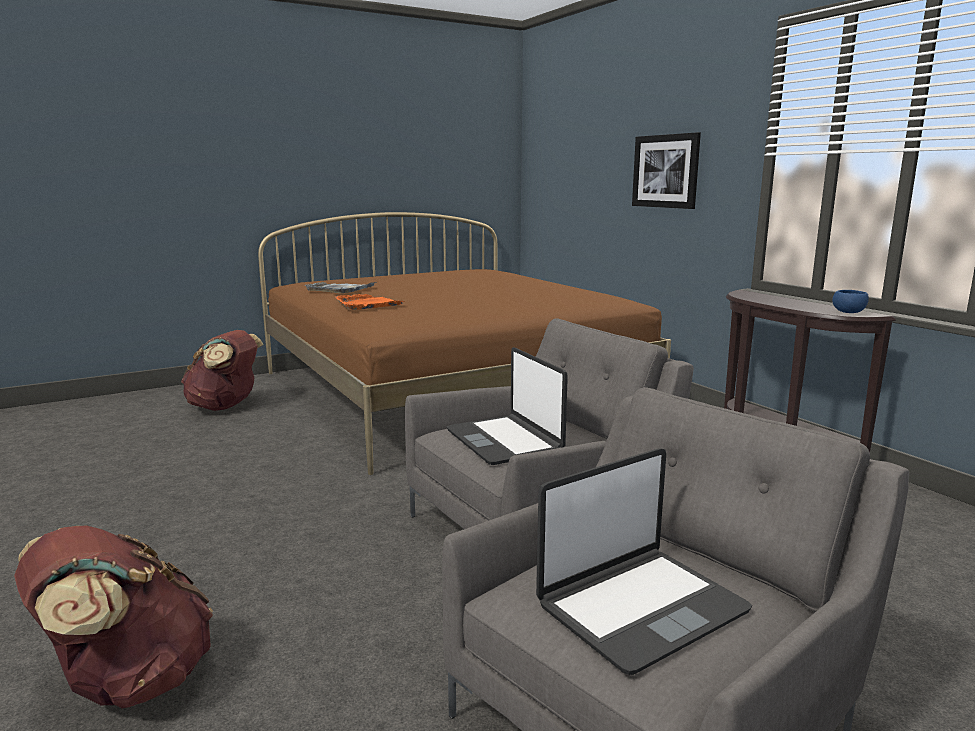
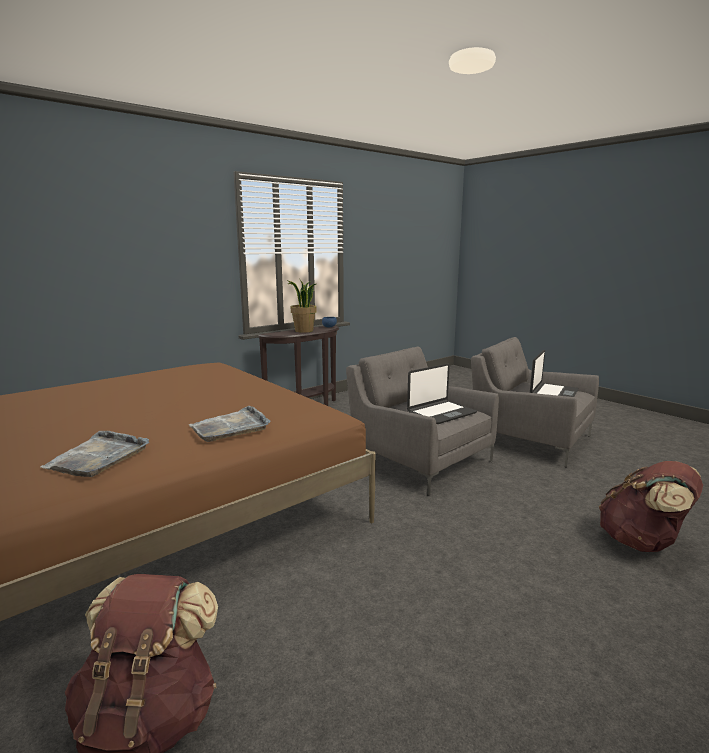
camera: 100 degrees left, 0 degrees up
(367, 305) = (230, 427): orange tray -> grey tray
(640, 607) = (553, 393): laptop -> laptop turned 75 degrees clockwise
(665, 171) = (155, 265): picture -> none
(785, 302) = (303, 331): none -> potted plant

